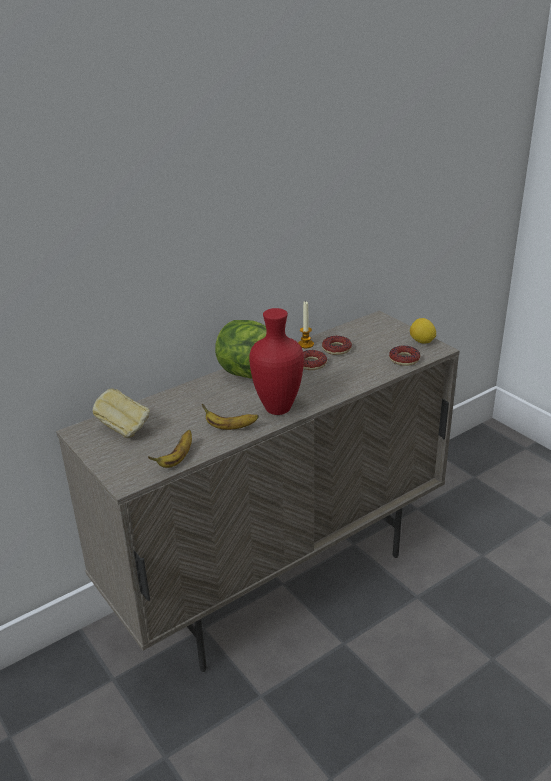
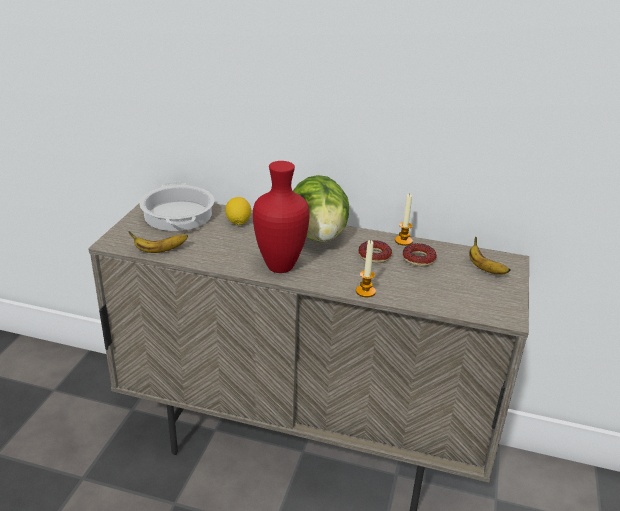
camera: 50 degrees right, 0 degrees up
(124, 429) = (177, 215): bread -> cooking pot
(229, 427) = (227, 255): banana -> banana (484, 268)
(353, 386) = (365, 291): none -> candle
(404, 359) = (455, 303): donut -> none
(421, 342) = (506, 302): lemon -> lemon (238, 222)

